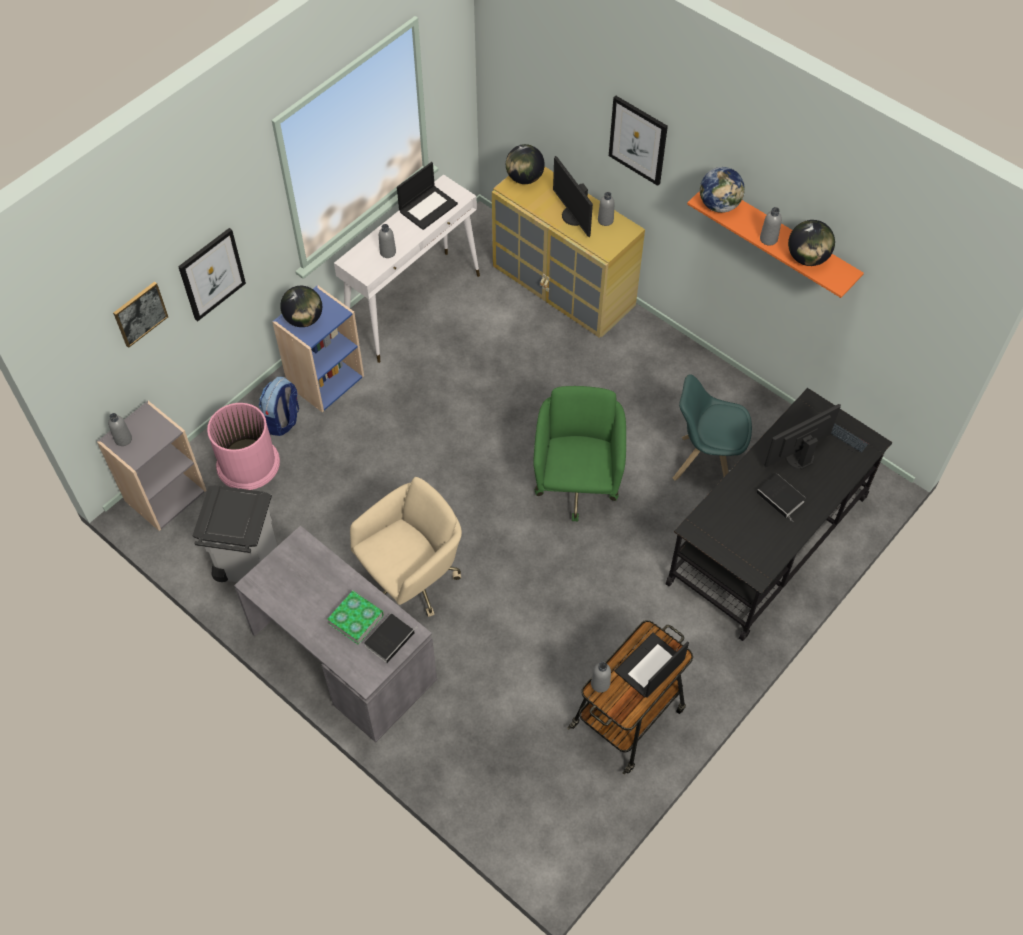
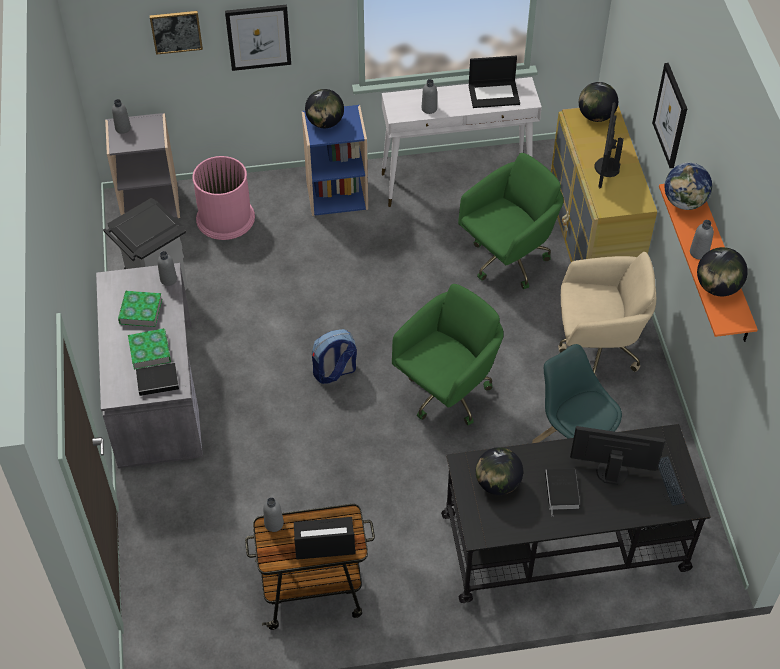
camera: 40 degrees right, 5 degrees down
(283, 421) = (279, 204): backpack -> backpack (334, 372)
(311, 591) = (140, 311): none -> book
(412, 582) = (255, 377): beige office chair -> beige office chair (596, 350)
(517, 348) = (506, 262): none -> green office chair
(605, 220) = (630, 185): grey bottle -> grey bottle (168, 279)
(732, 525) = (497, 483): none -> globe

